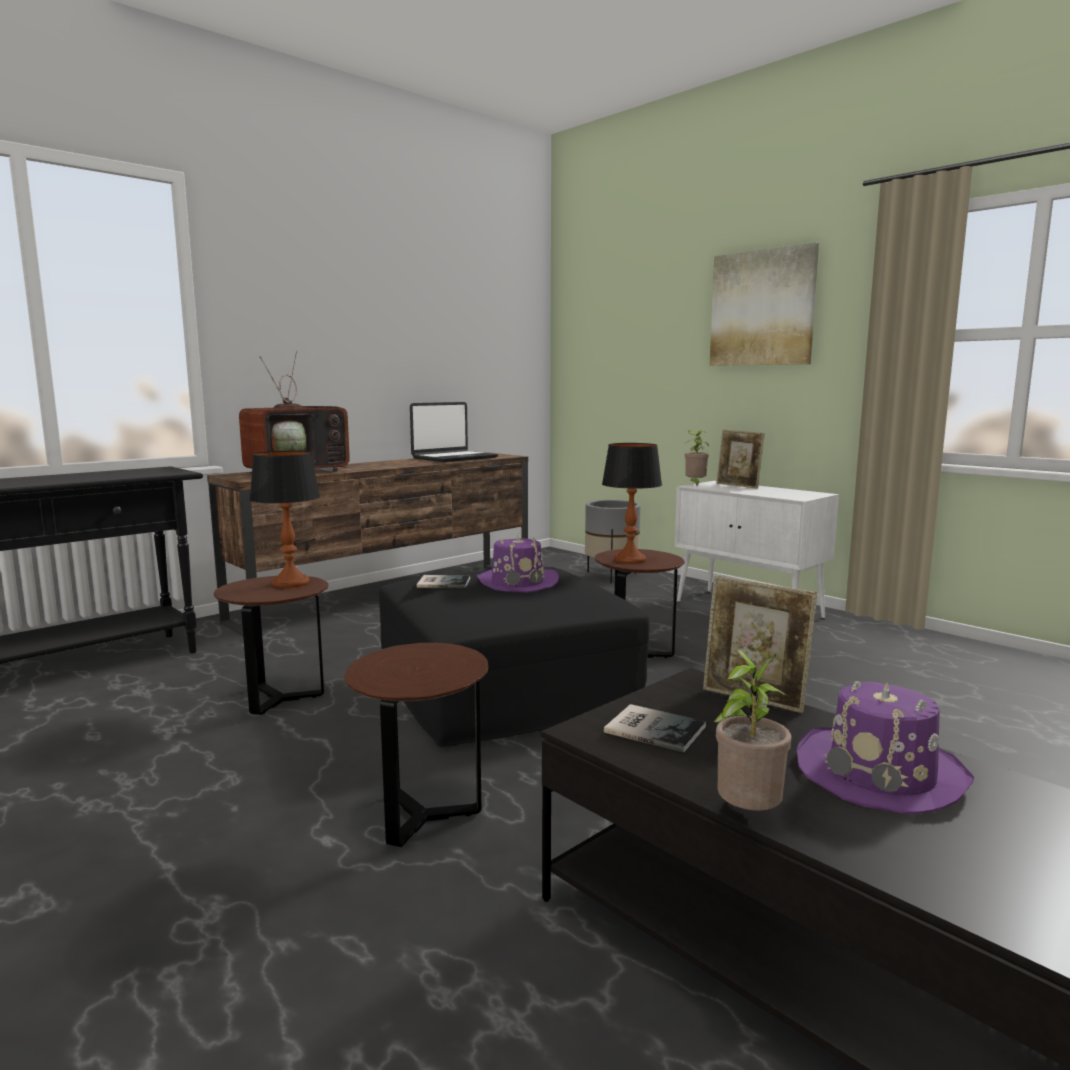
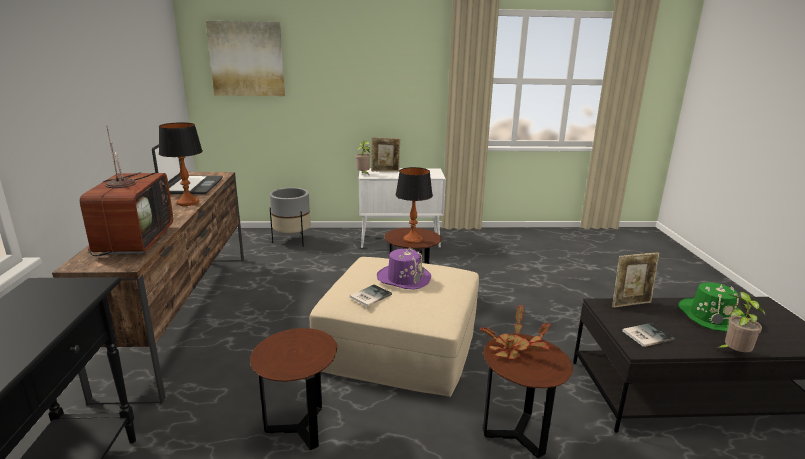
camera: 50 degrees left, 10 degrees up
(290, 583) = (294, 342): table lamp -> table lamp (187, 202)
(429, 656) = (513, 348): none -> potted plant
(506, 689) = (401, 345): black ottoman -> beige ottoman
(762, 308) = (375, 57): picture -> picture (247, 59)
(882, 773) = (711, 316): purple hat -> green hat

